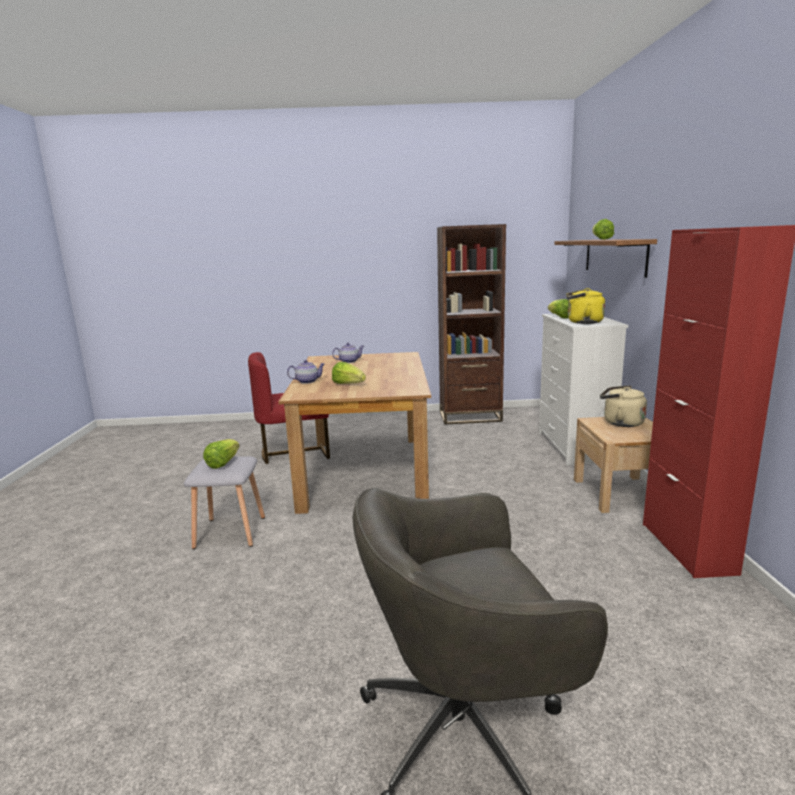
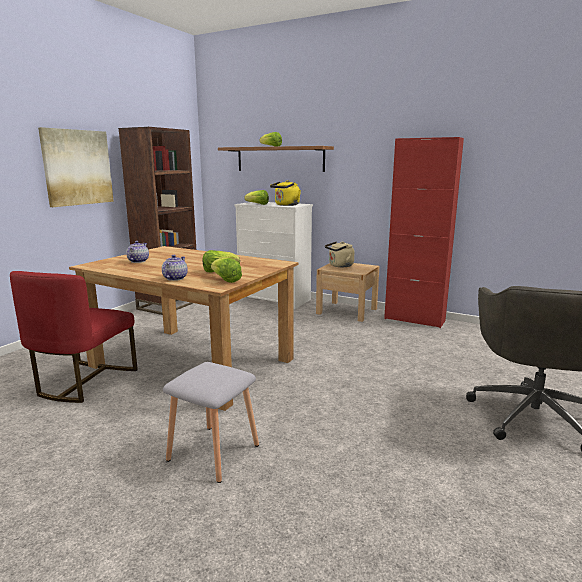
camera: 60 degrees left, 0 degrees up
(223, 463) = (211, 373): lettuce -> lettuce (225, 280)
(389, 268) = (77, 167): none -> picture

